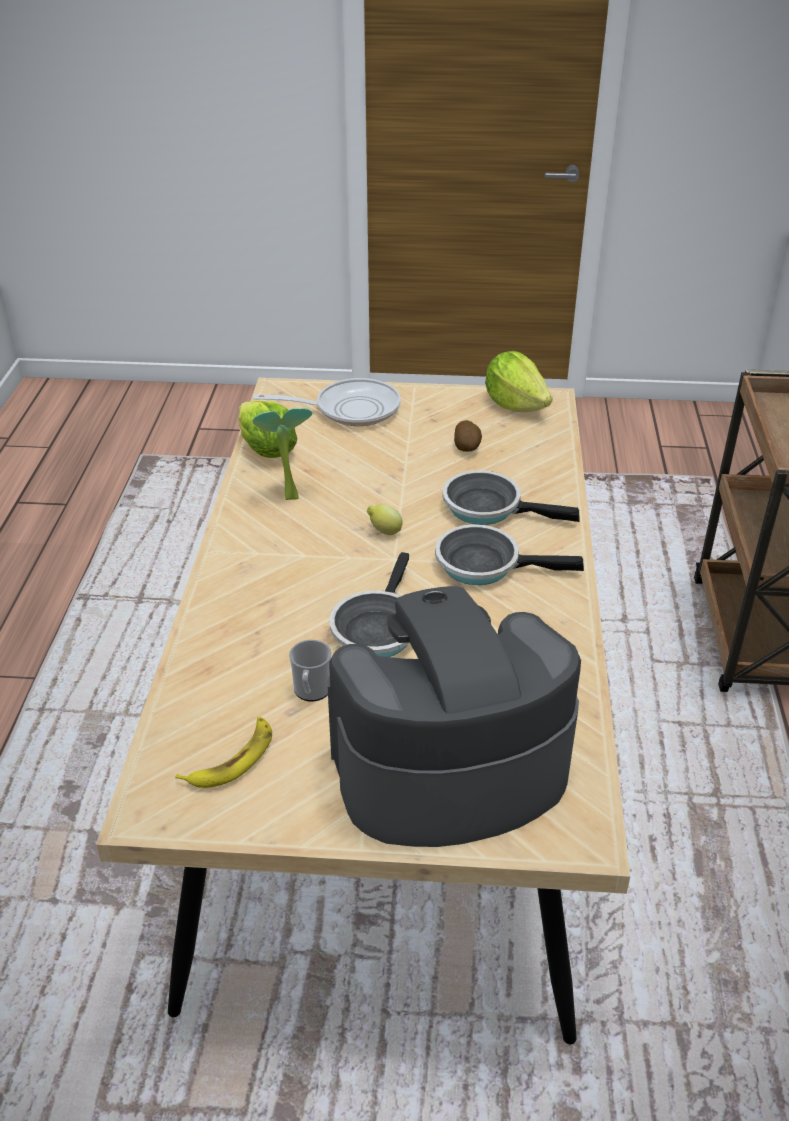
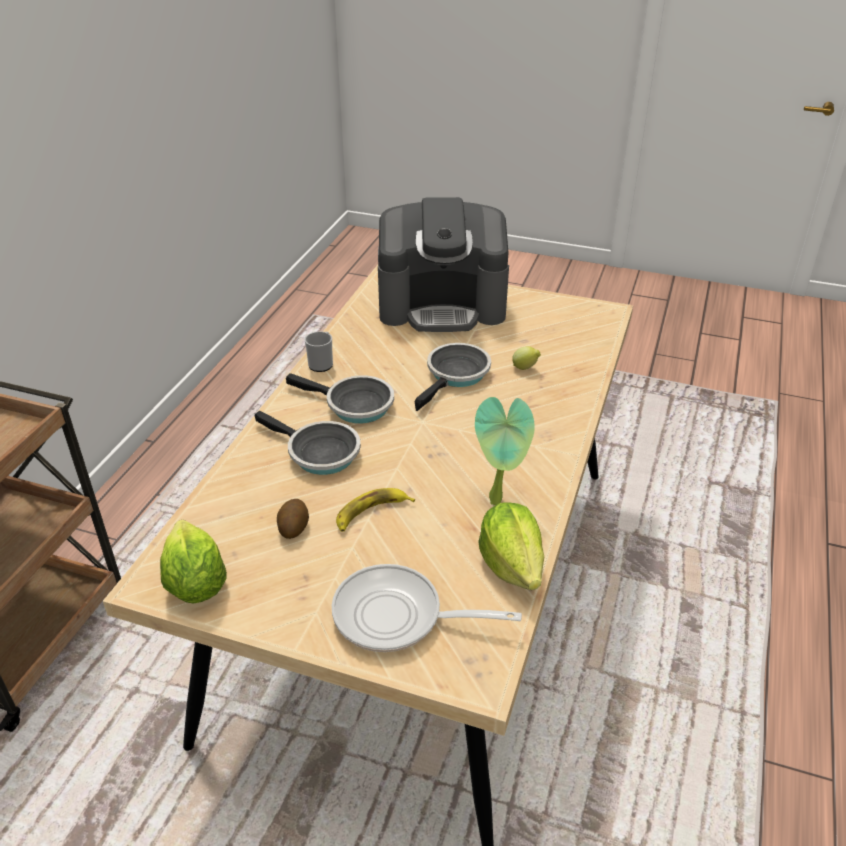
camera: 165 degrees left, 0 degrees up
(232, 759) = (561, 325): banana -> banana (371, 513)
(311, 692) = (509, 348): mug -> mug (322, 363)
(384, 532) = (421, 446): lemon -> lemon (525, 368)

